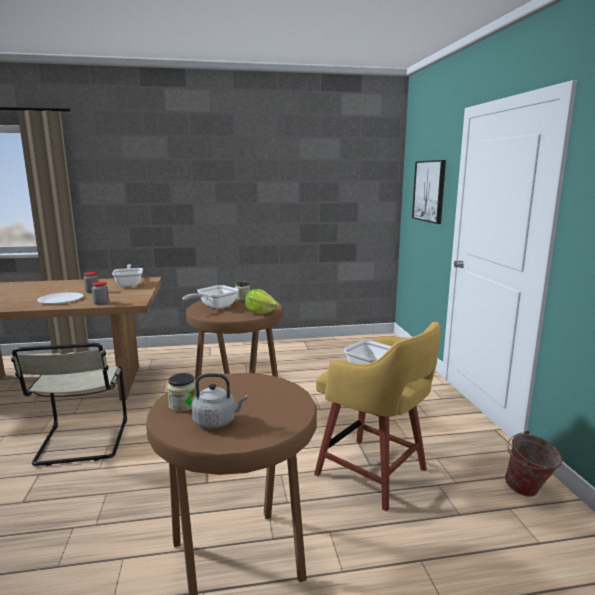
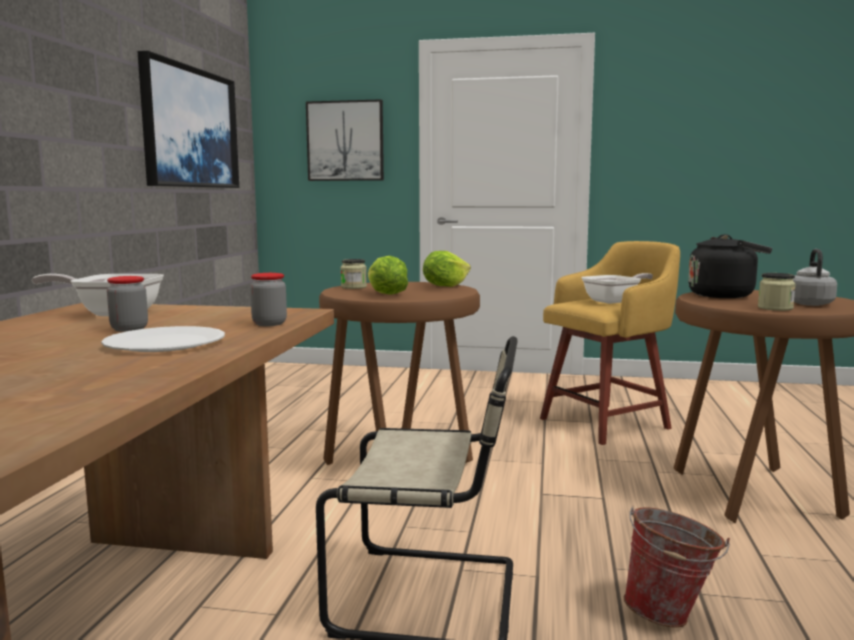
camera: 70 degrees left, 5 degrees down
(214, 307) = (386, 294): frying pan -> lettuce
(257, 388) = (724, 295): none -> black kettle
(317, 187) = (190, 128): none -> picture
(528, 492) = (648, 386): bucket -> bucket (671, 615)

